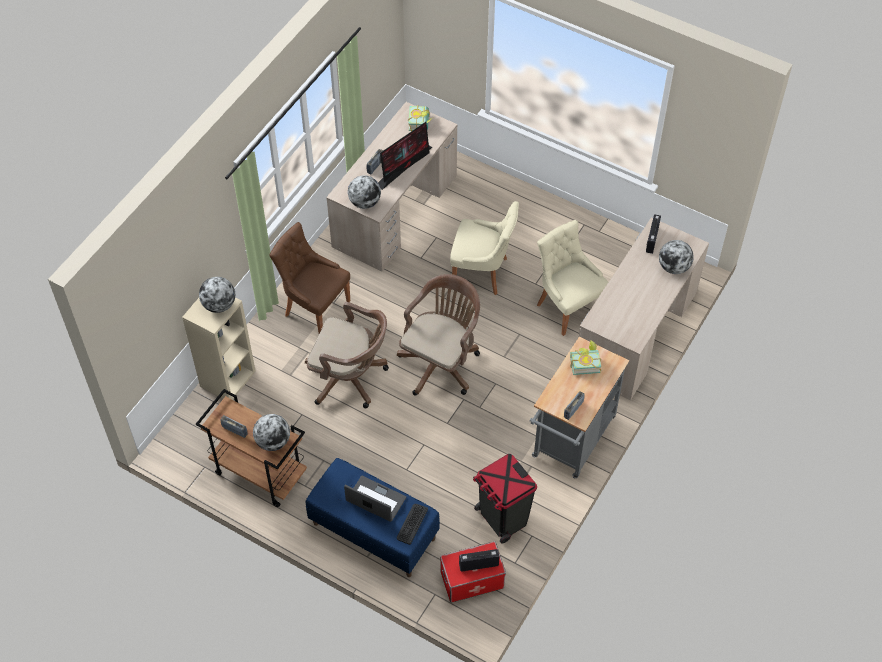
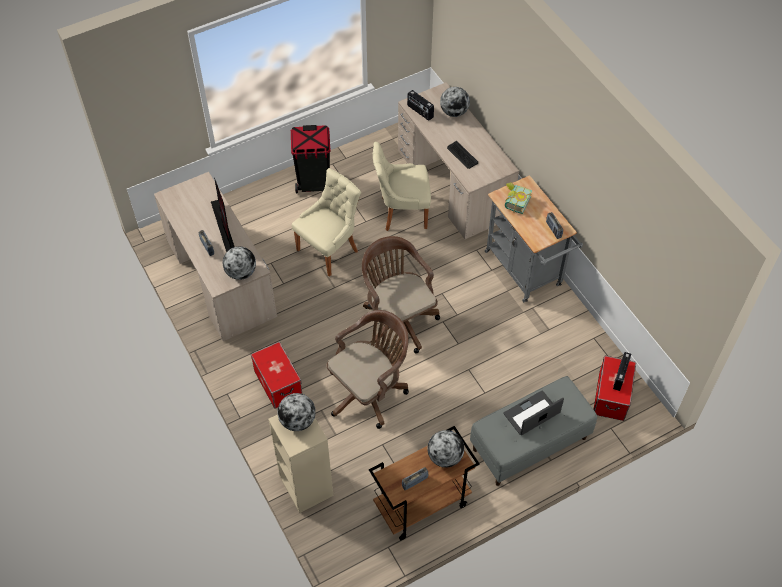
camera: 60 degrees left, 0 degrees up
(315, 307) = (278, 383): brown chair -> storage box
(373, 531) = (529, 444): blue bench -> grey bench
(412, 524) = (569, 398): keyboard -> keyboard (462, 155)
(421, 123) = (187, 194): book -> none
(502, 518) = (568, 349): black trash can -> black trash can (314, 183)

